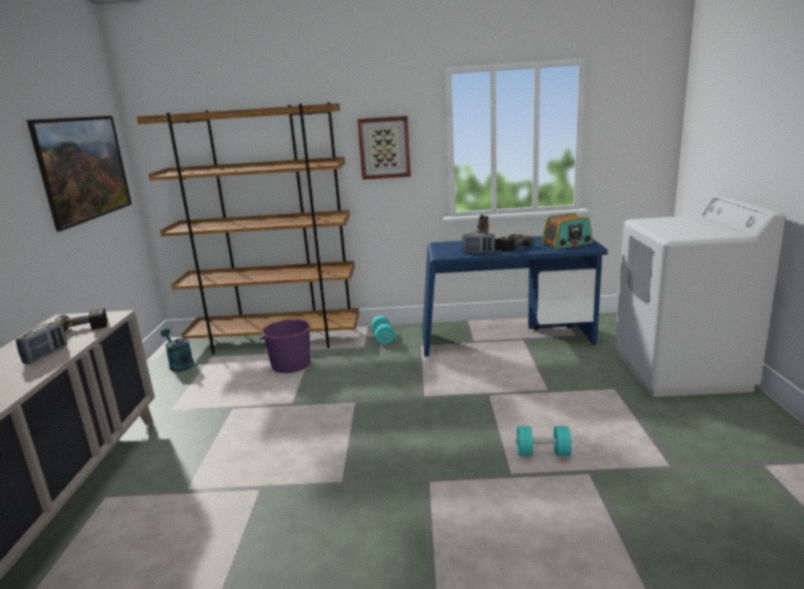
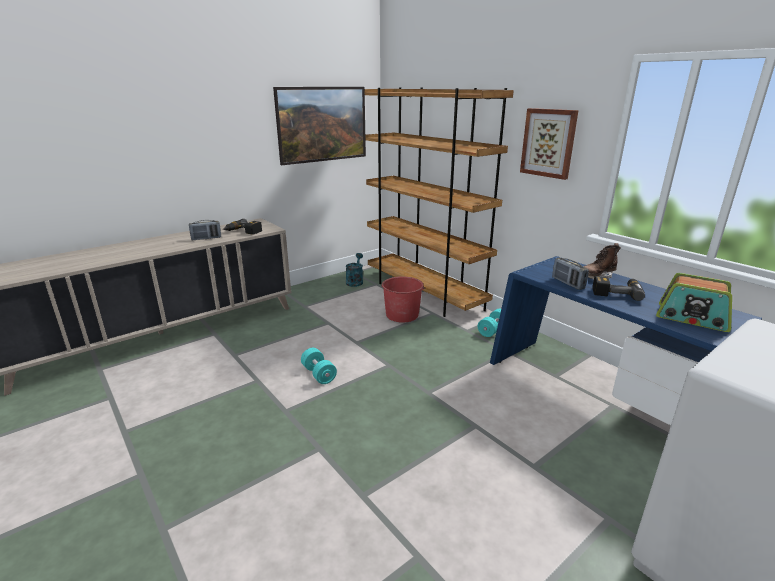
camera: 50 degrees right, 5 degrees up
(290, 364) = (402, 315): purple bucket -> red bucket
(543, 453) = (417, 505): turquoise dumbbell -> turquoise dumbbell (319, 374)

